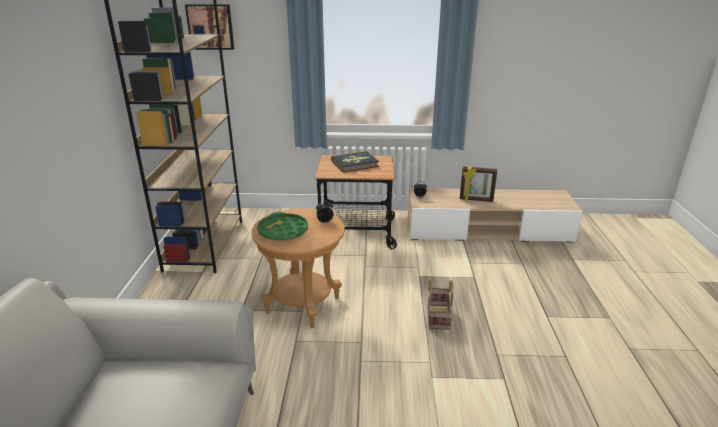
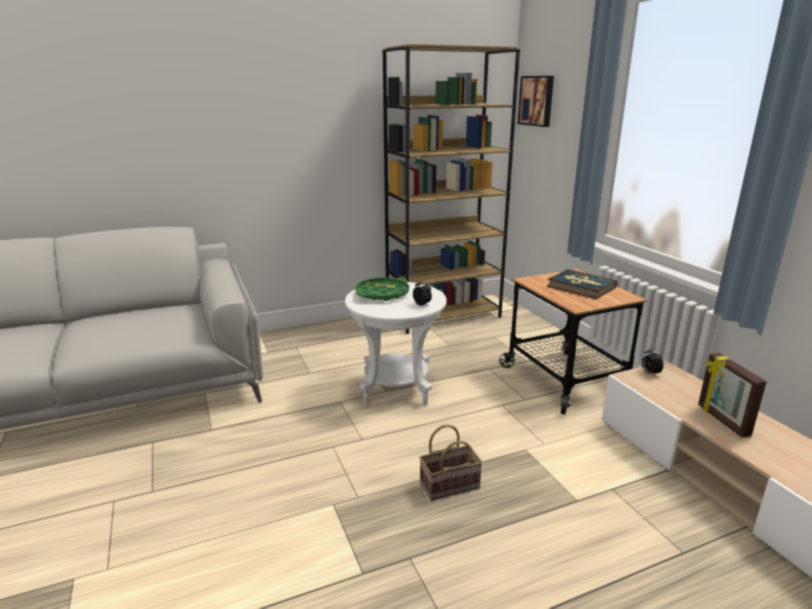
camera: 65 degrees right, 5 degrees down
(303, 305) = (396, 389): brown side table -> white side table

